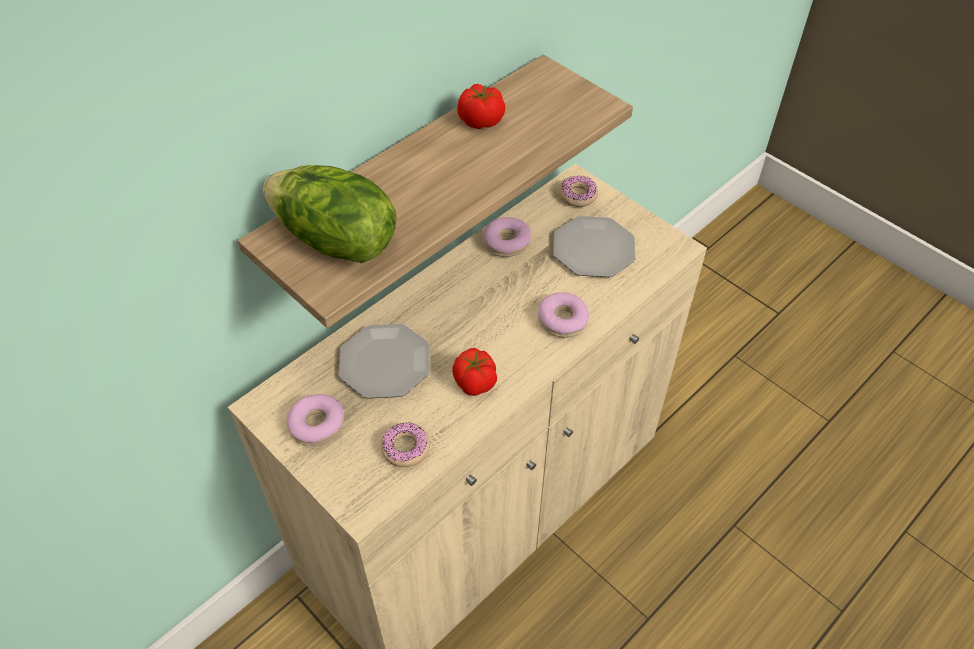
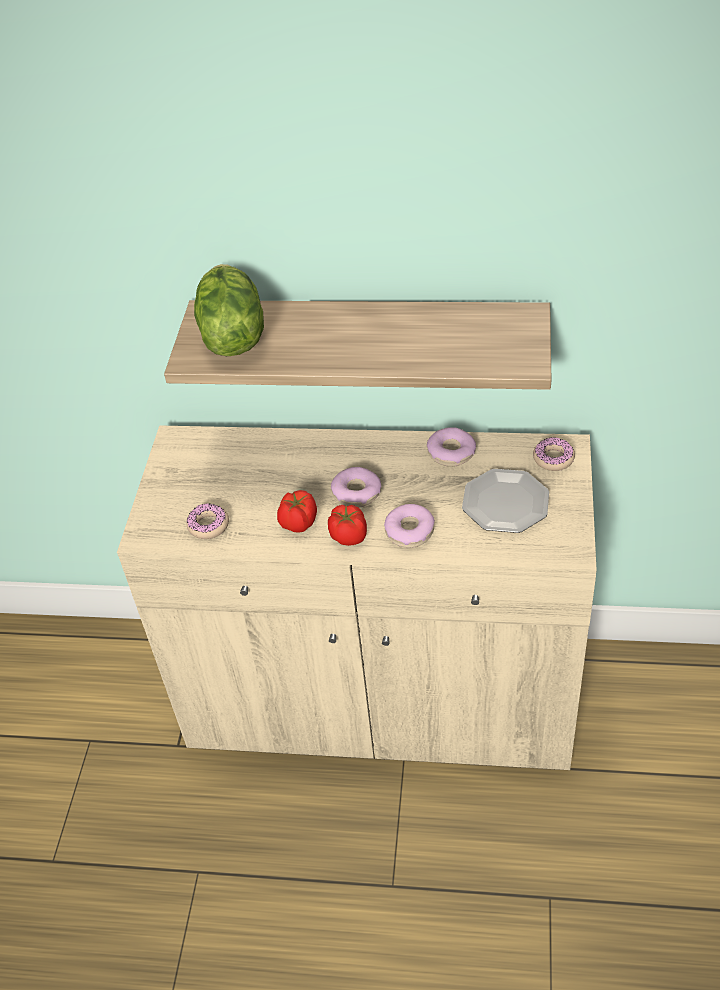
camera: 55 degrees right, 5 degrees down
(317, 425) = (185, 472): donut -> donut (356, 493)
(385, 363) = (267, 469): plate -> none
(481, 121) = (427, 321): tomato -> tomato (349, 536)

